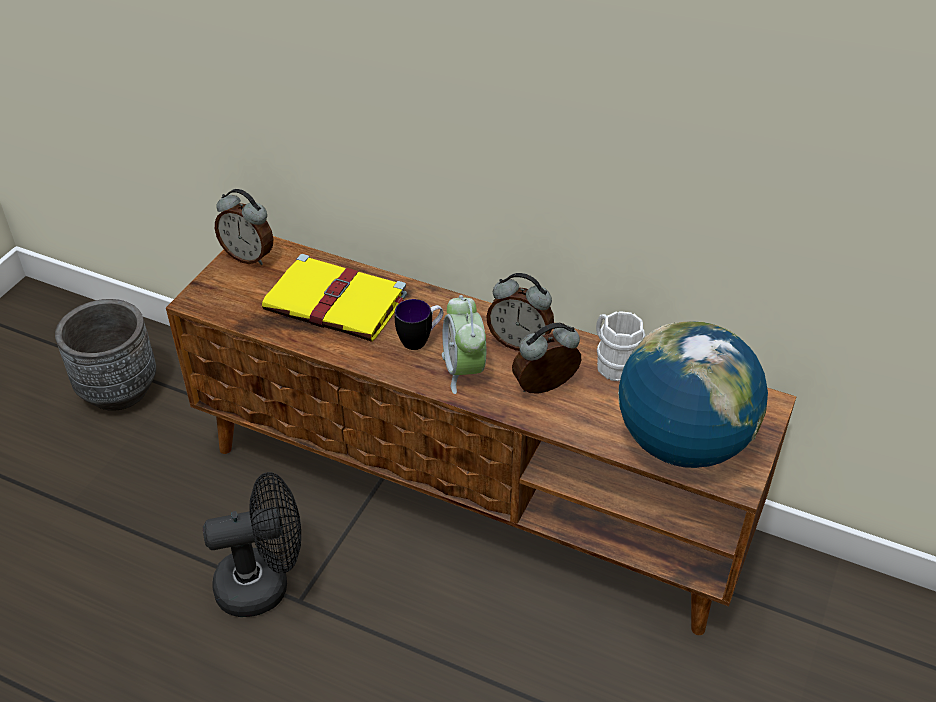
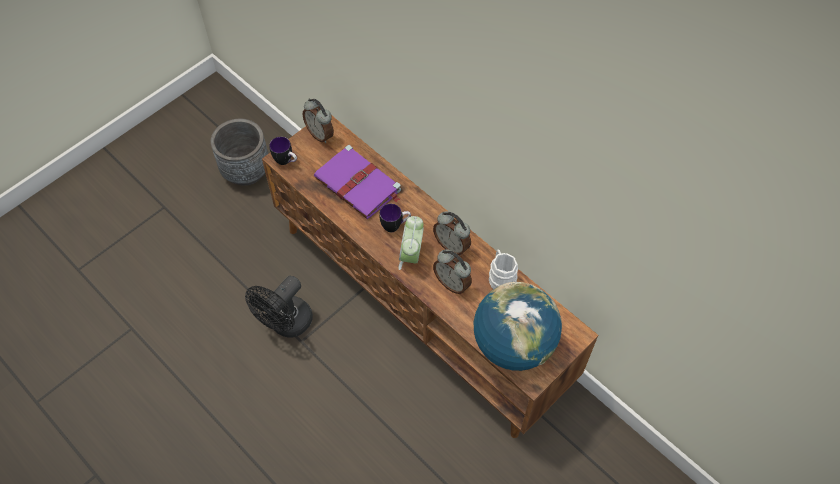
camera: 20 degrees right, 15 degrees up
(208, 302) = (286, 161): none -> mug
(264, 583) = (286, 324): black fan -> black fan turned 120 degrees clockwise
(338, 303) = (359, 185): yellow book -> purple book
(546, 389) = (452, 283): alarm clock -> alarm clock turned 135 degrees counterclockwise

